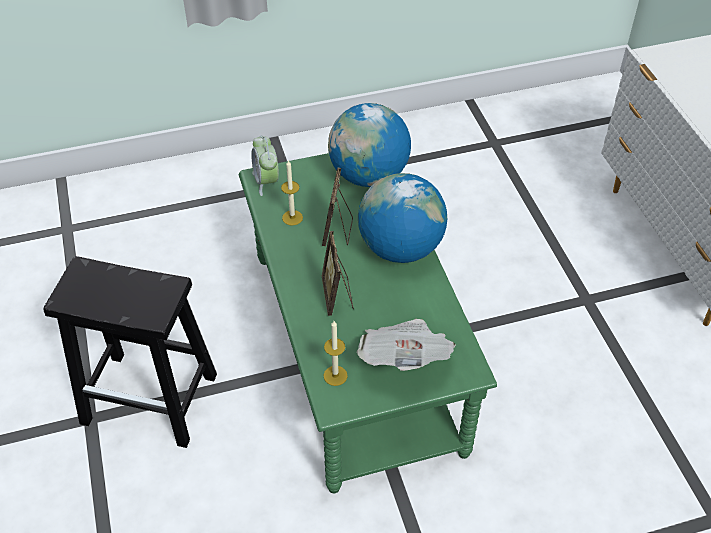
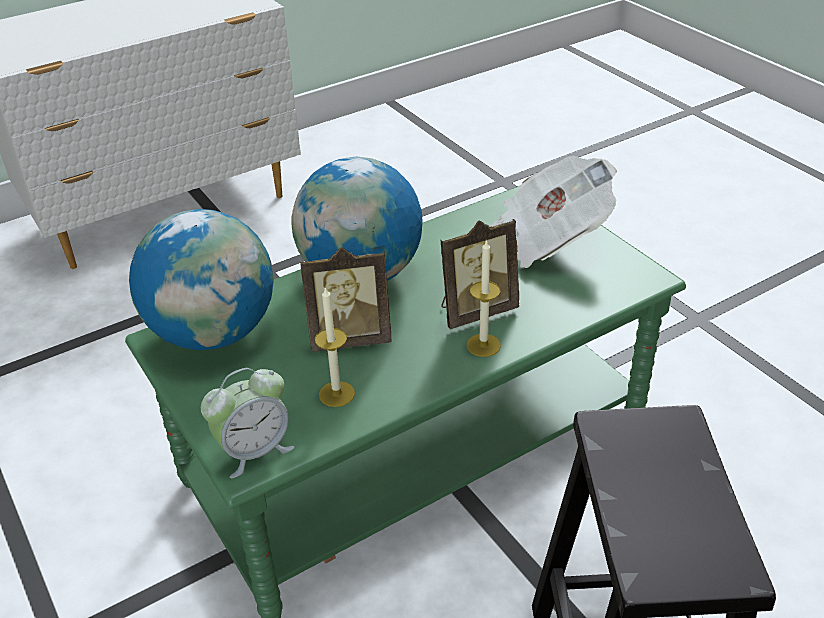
camera: 105 degrees left, 10 degrees down
(335, 375) = (605, 285): candle -> candle (483, 345)

